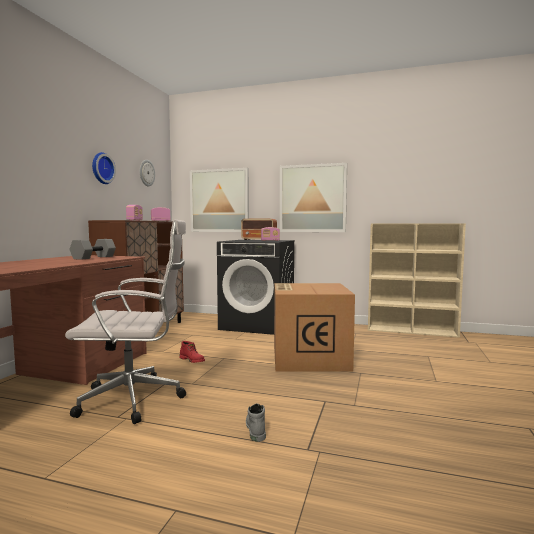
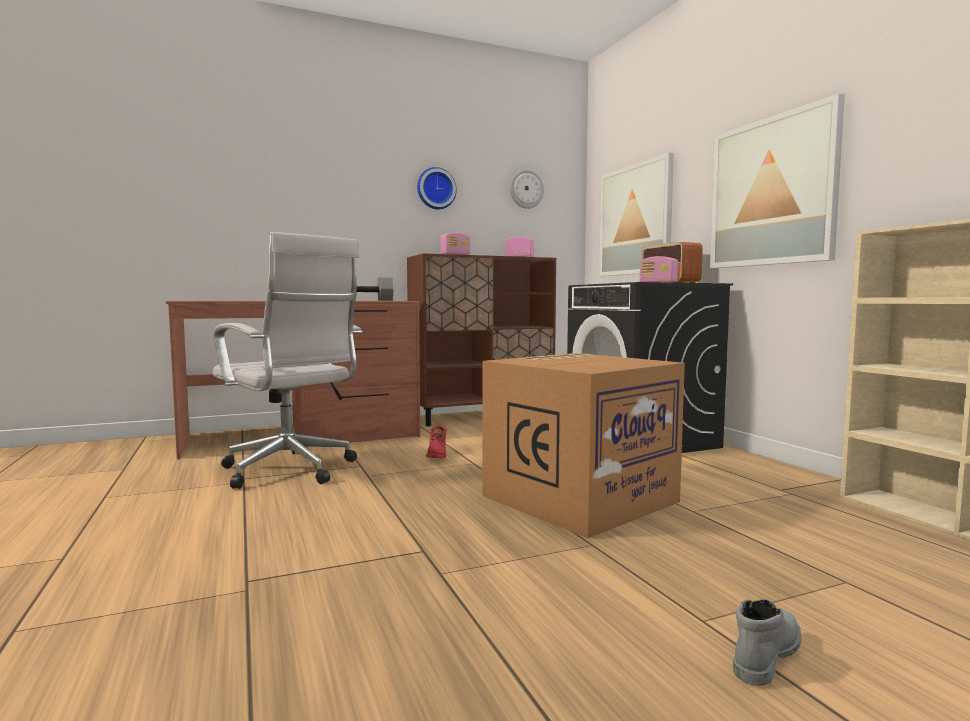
camera: 50 degrees right, 0 degrees up
(255, 428) = (280, 536): grey boot -> grey boot (764, 655)

